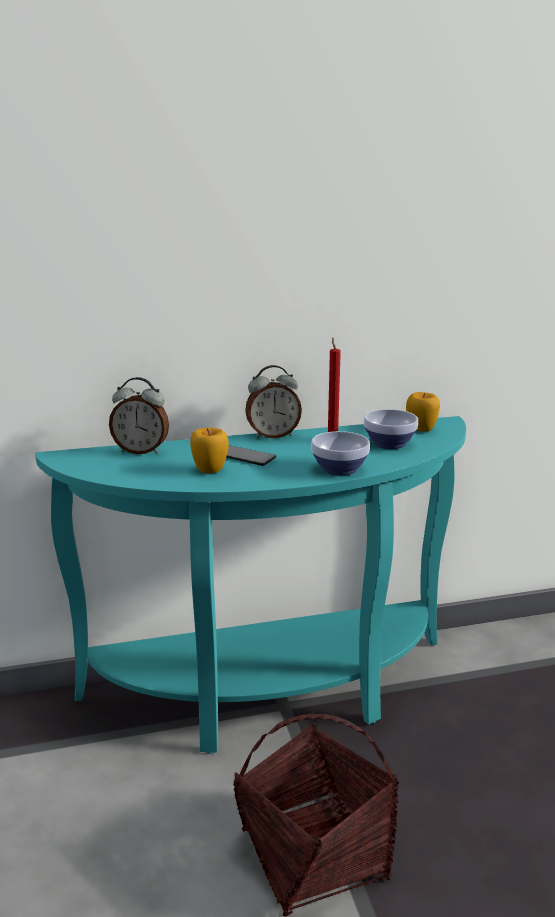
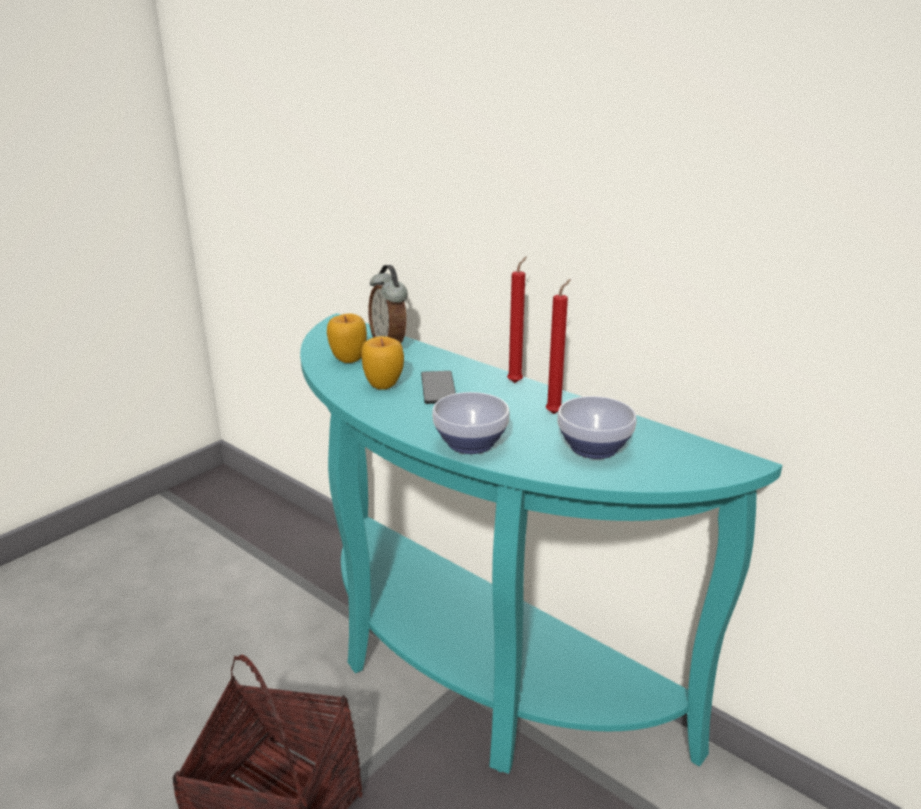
camera: 55 degrees right, 5 degrees up
(273, 435) = (516, 382): alarm clock -> red candle
(421, 429) = (678, 454): apple -> apple (348, 359)

